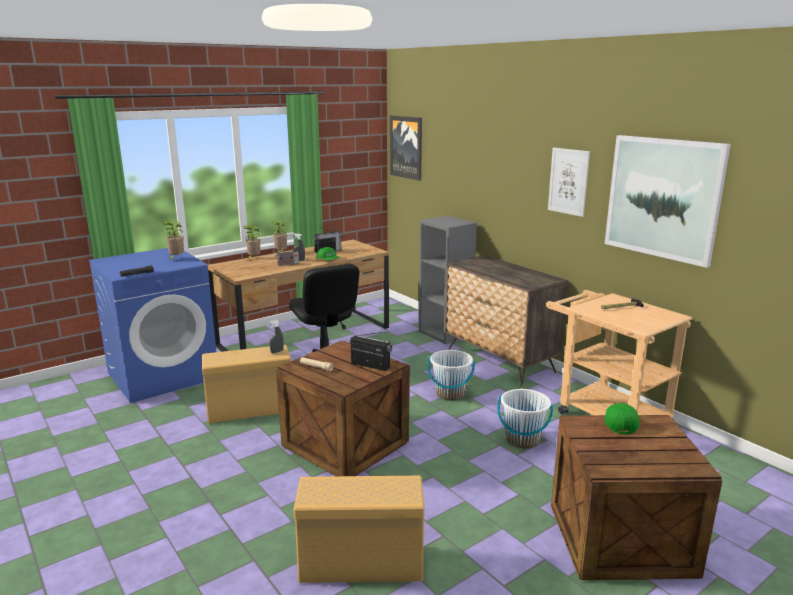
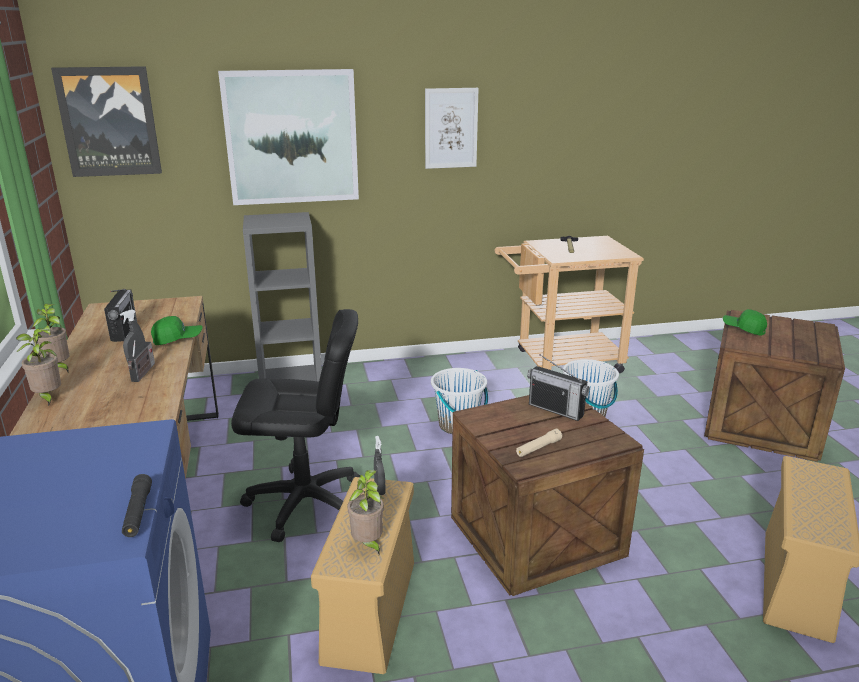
camera: 65 degrees left, 5 degrees up
(176, 259) = (74, 450): potted plant -> potted plant (368, 544)
(370, 365) = (556, 410): radio -> radio turned 105 degrees counterclockwise
(500, 361) = (405, 373): dresser -> none
(663, 198) = (568, 127): picture -> picture (292, 137)

